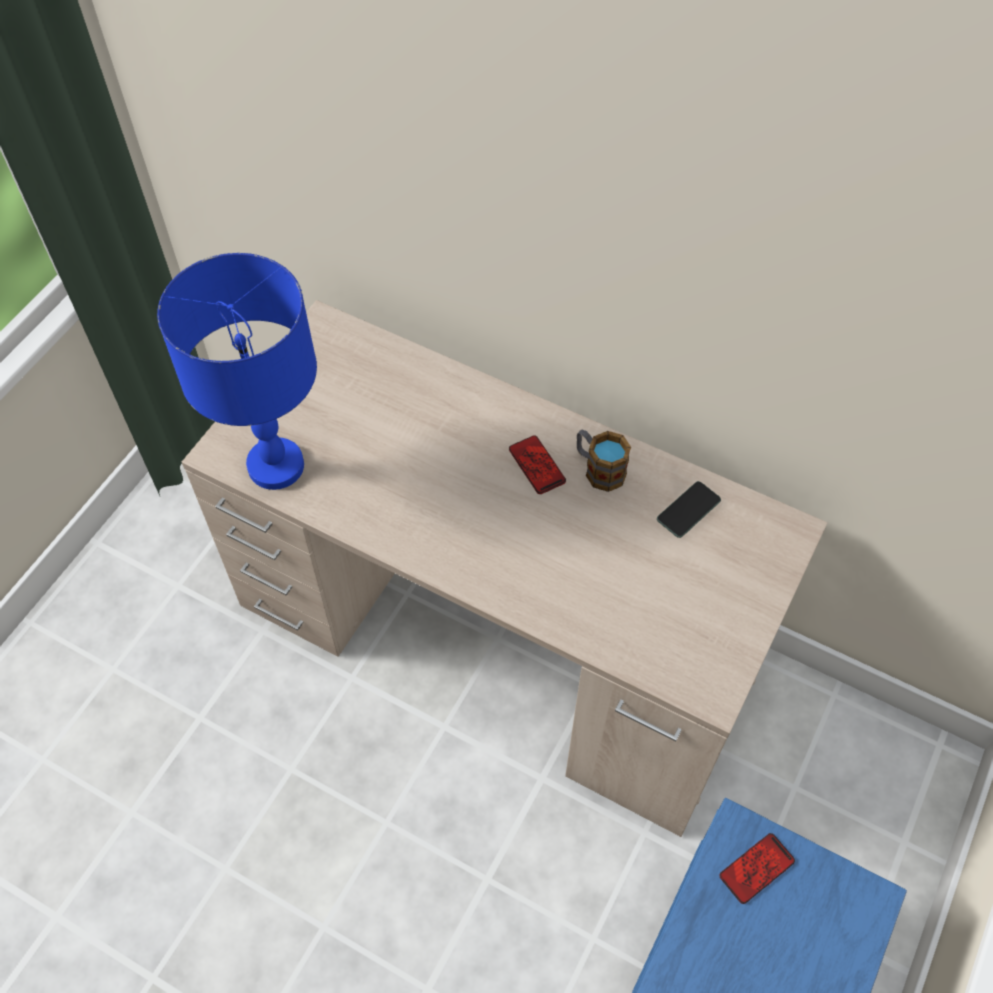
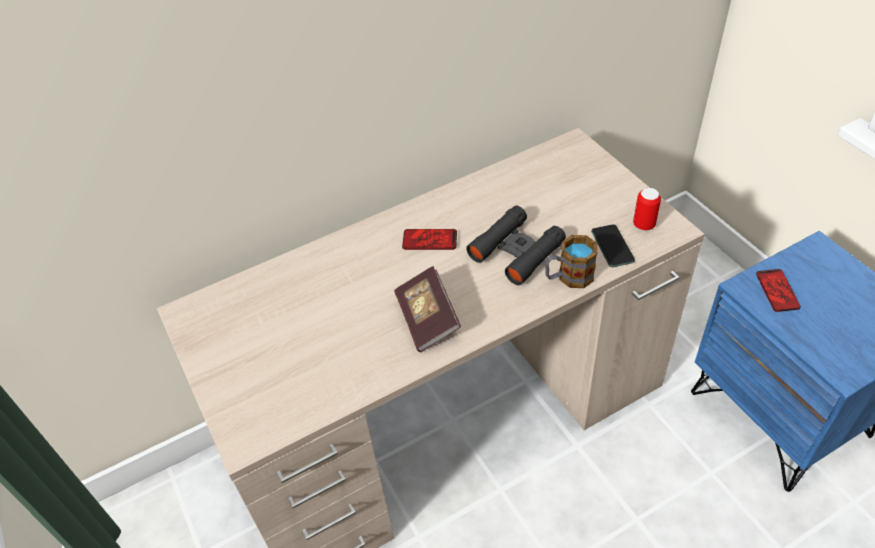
camera: 55 degrees left, 10 degrees down
(275, 466) = (295, 403): blue table lamp -> none
(430, 518) = (427, 319): none -> book
(573, 552) = (516, 251): none -> black binoculars
(598, 469) = (458, 210): mug -> mug (568, 277)
(688, 510) = (525, 181): phone -> phone (612, 246)
(699, 662) = (644, 225): none -> can

